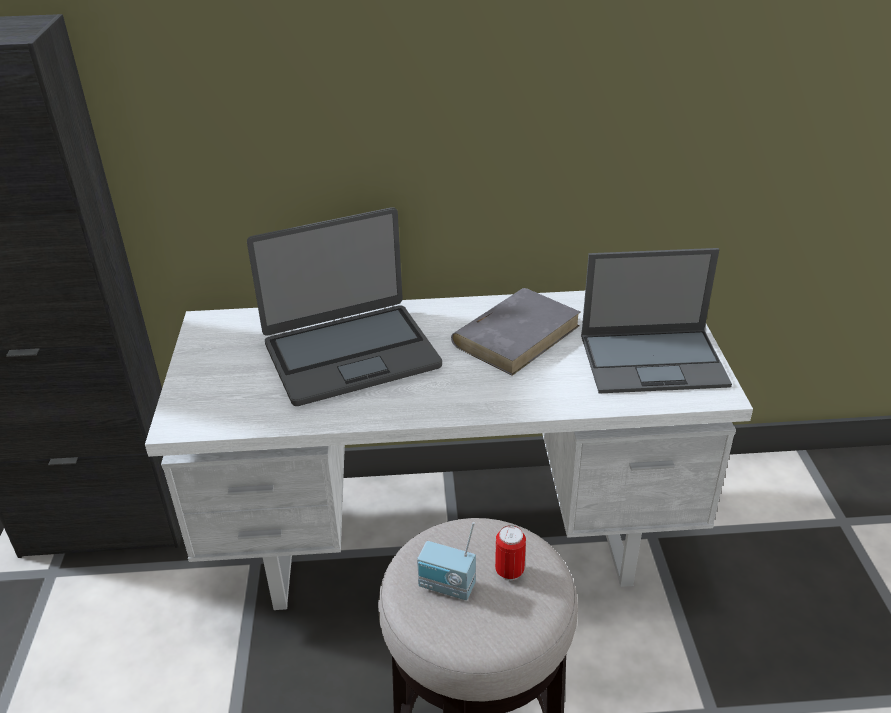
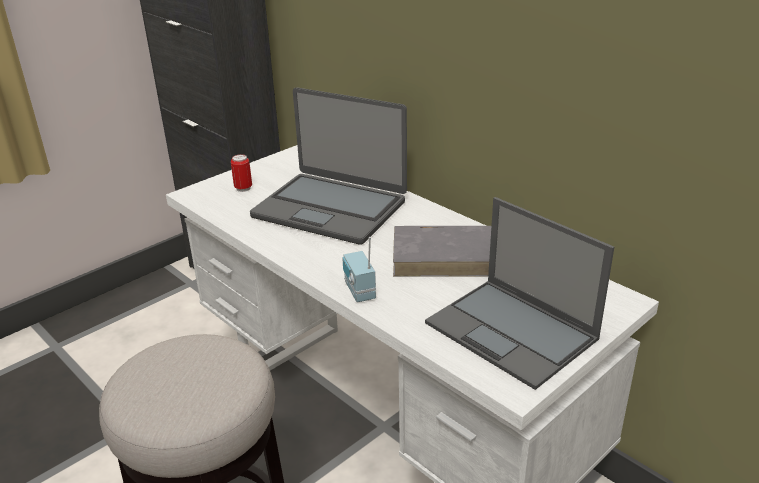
camera: 50 degrees right, 5 degrees down
(446, 587) = (164, 367): radio -> radio (358, 291)
(509, 571) = (204, 387): can -> can (243, 188)

